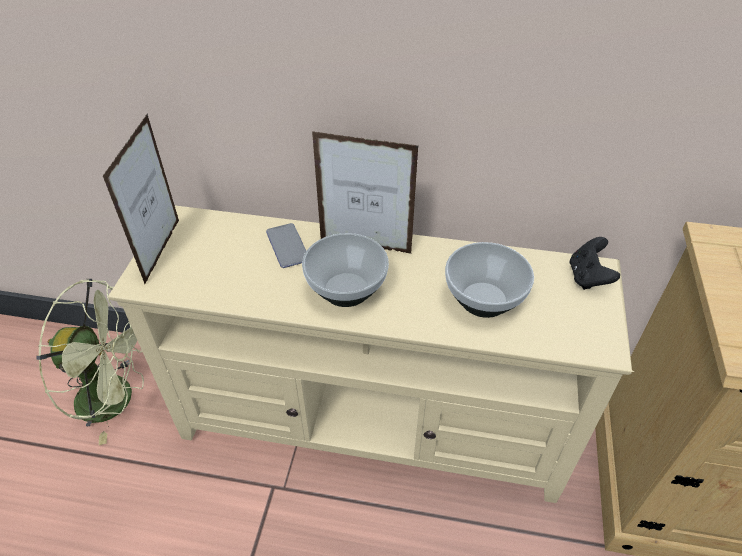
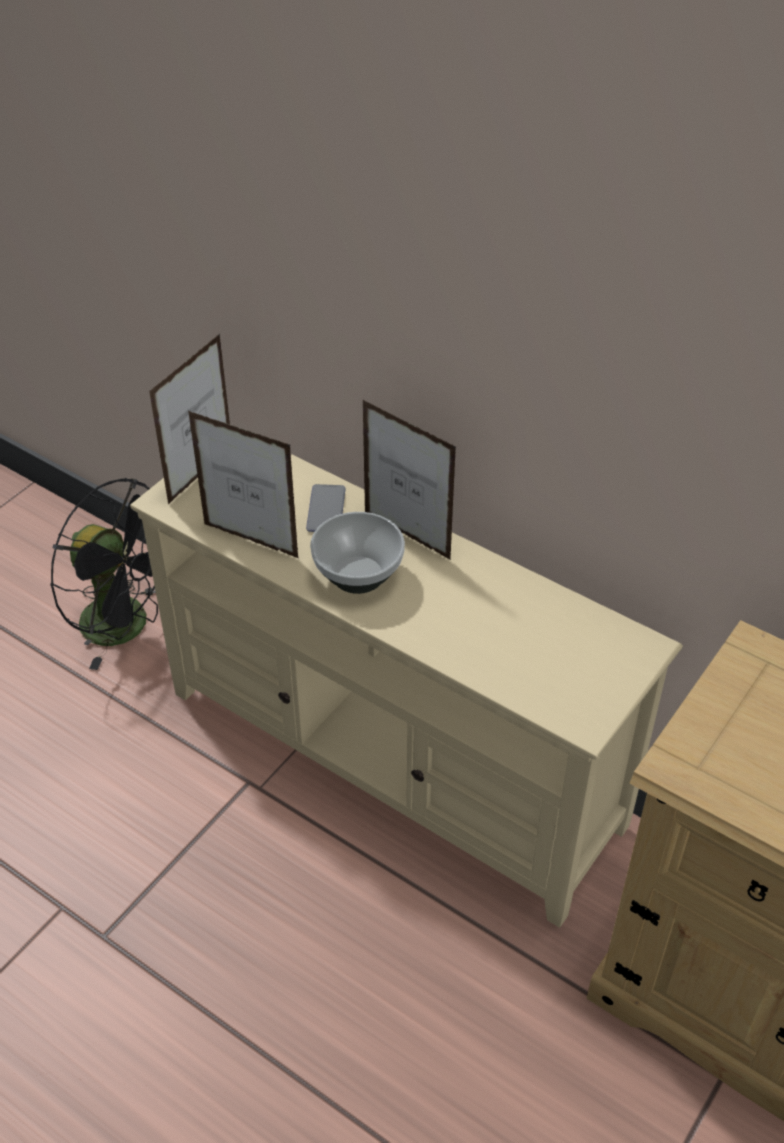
camera: 25 degrees right, 0 degrees up
(118, 398) = (128, 626): green fan -> black fan
(237, 292) = (251, 541): none -> picture frame
(483, 301) = (492, 634): bowl -> none
(588, 277) = (627, 650): black game controller -> none

